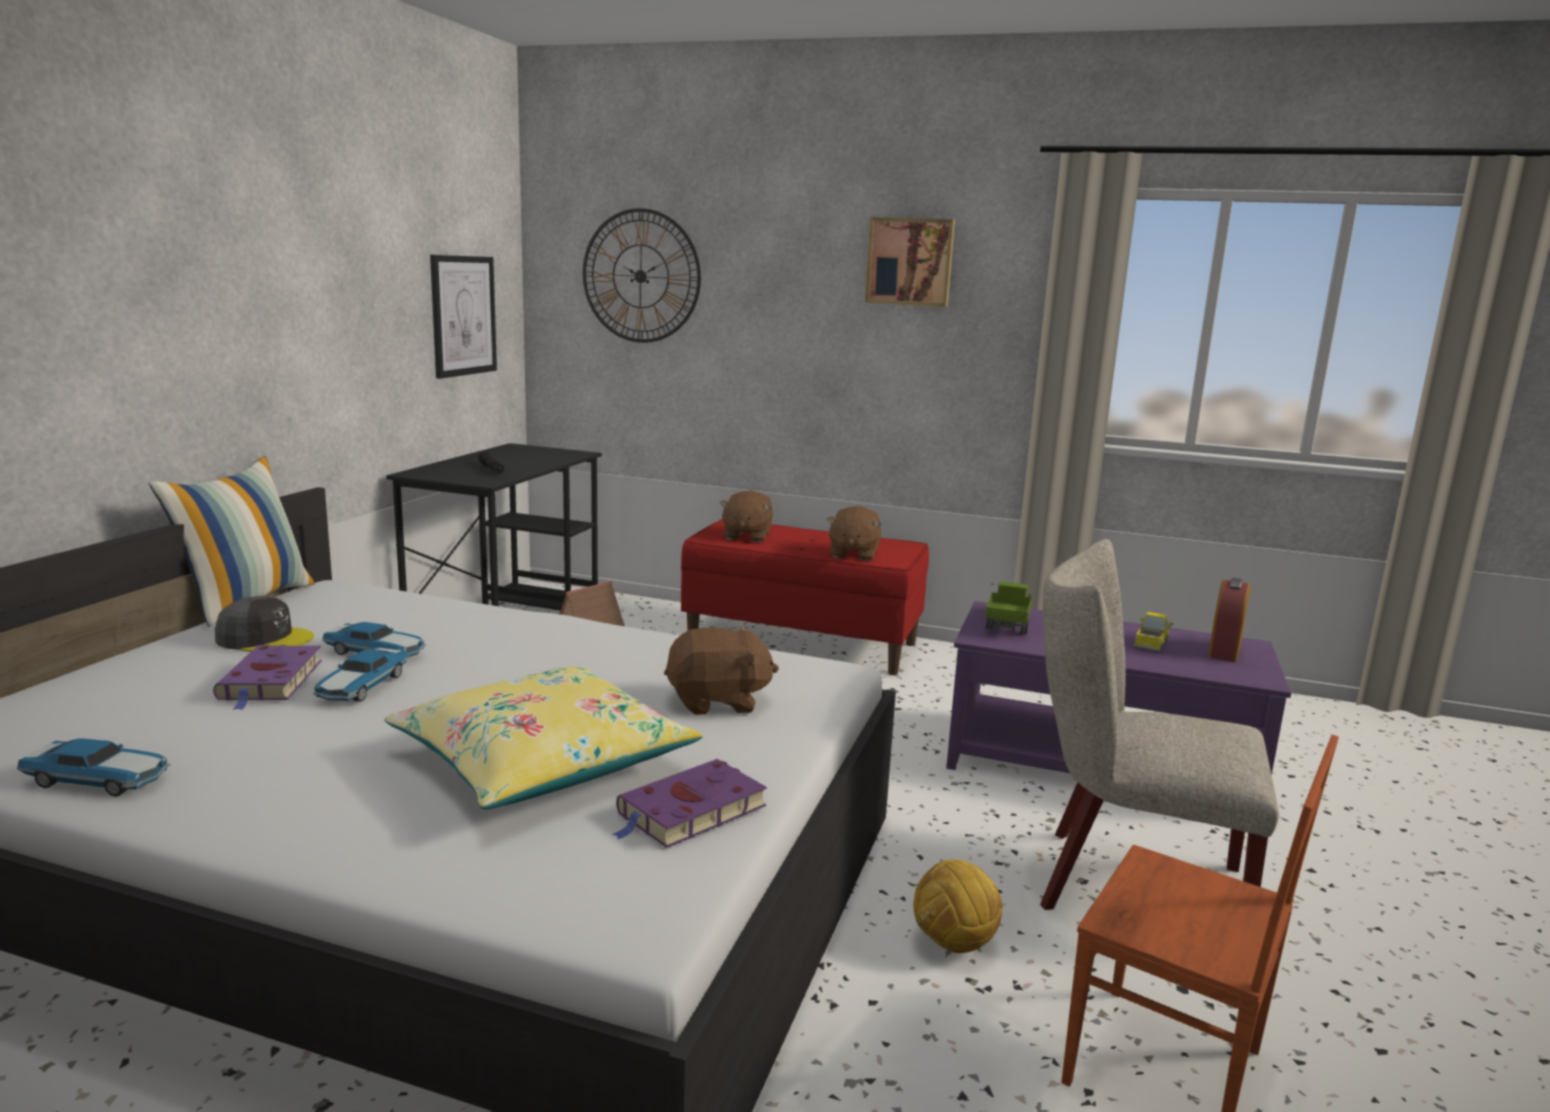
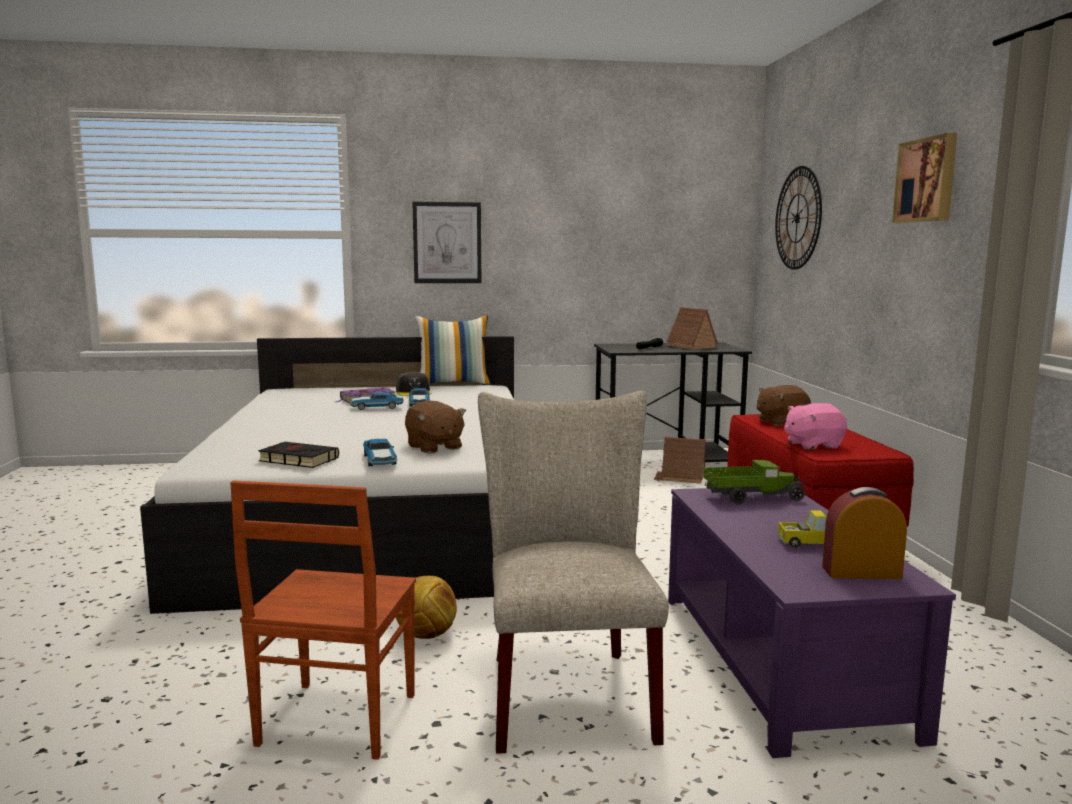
camera: 65 degrees right, 5 degrees down
(100, 780) = (266, 405): toy car -> toy car (380, 460)
(463, 315) = (682, 251): picture -> picture (447, 242)
(517, 457) = (689, 346): none -> toy house
(542, 761) = (329, 437): yellow pillow -> none
(689, 812) = (296, 459): purple book -> black book
(853, 554) = (812, 445): brown plush toy -> pink plush toy

